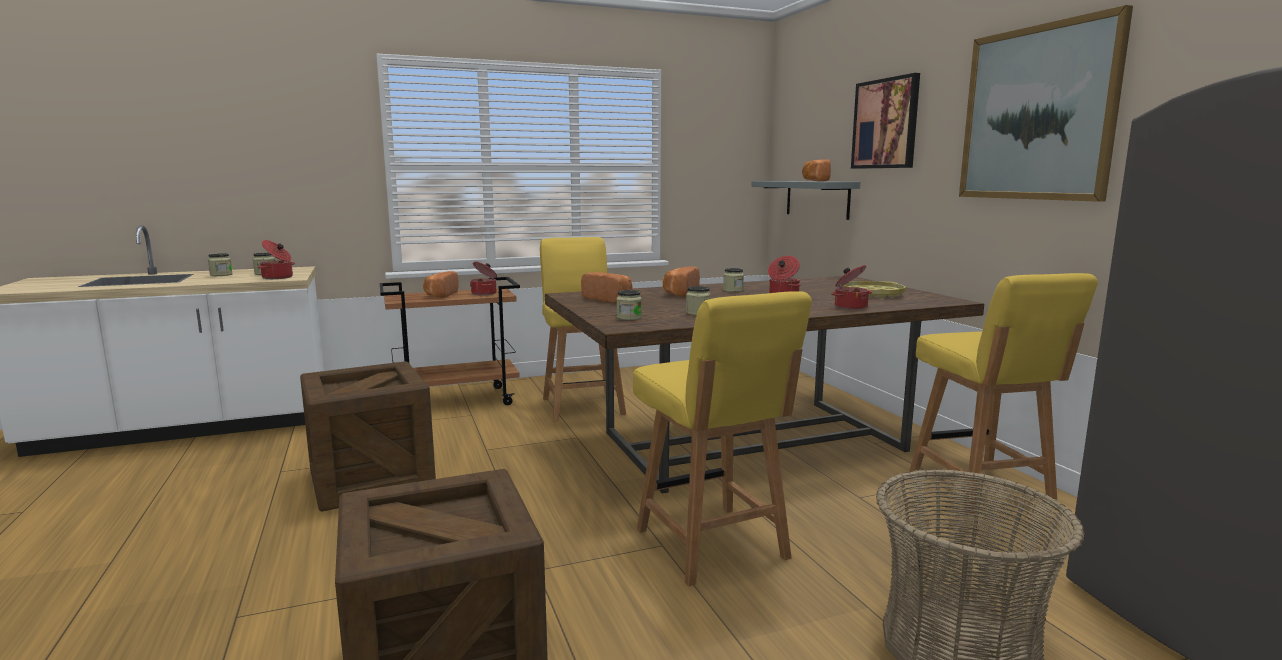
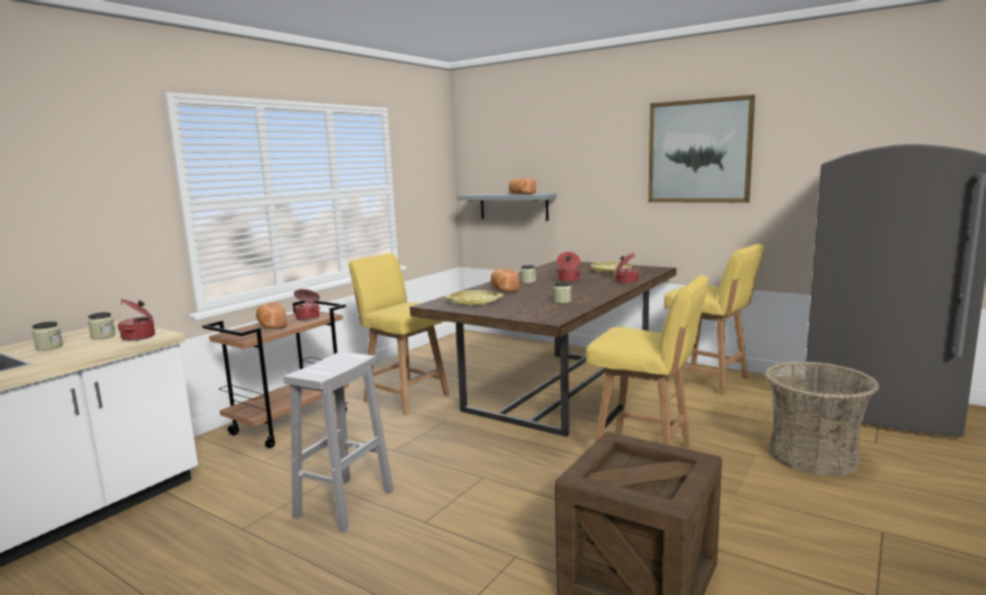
camera: 35 degrees left, 0 degrees up
(371, 479) = (345, 503): crate -> white stool
(609, 299) = (474, 302): bread -> yellow tray
(629, 318) = (534, 312): jar -> none
(885, 124) = (576, 153): picture -> none

